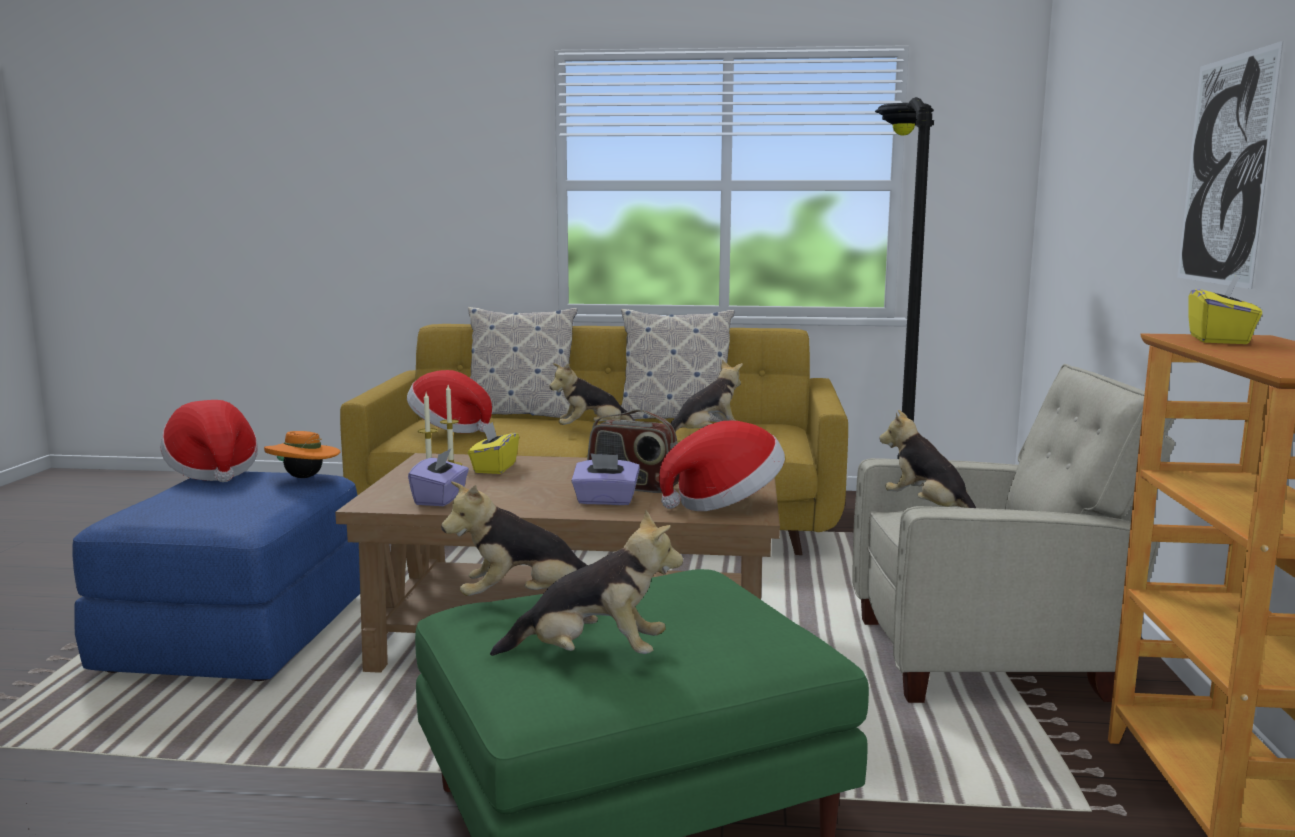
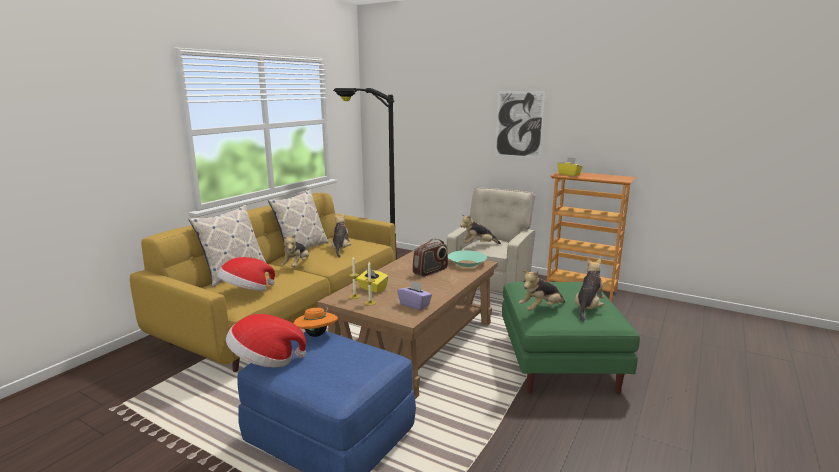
camera: 65 degrees left, 5 degrees up
(526, 601) = (541, 309): plush toy -> plush toy turned 45 degrees clockwise
(605, 501) = (446, 278): purple tissue box -> none
(725, 503) = (466, 263): hat -> turquoise bowl

